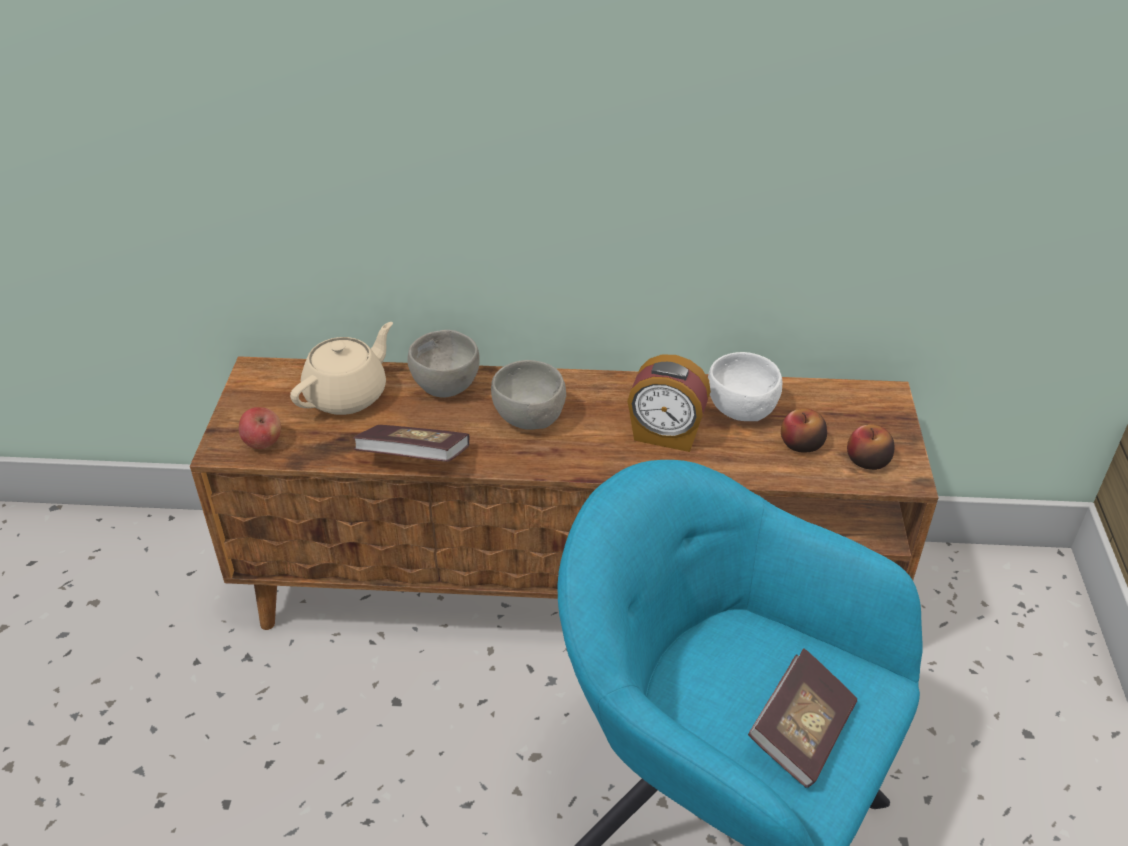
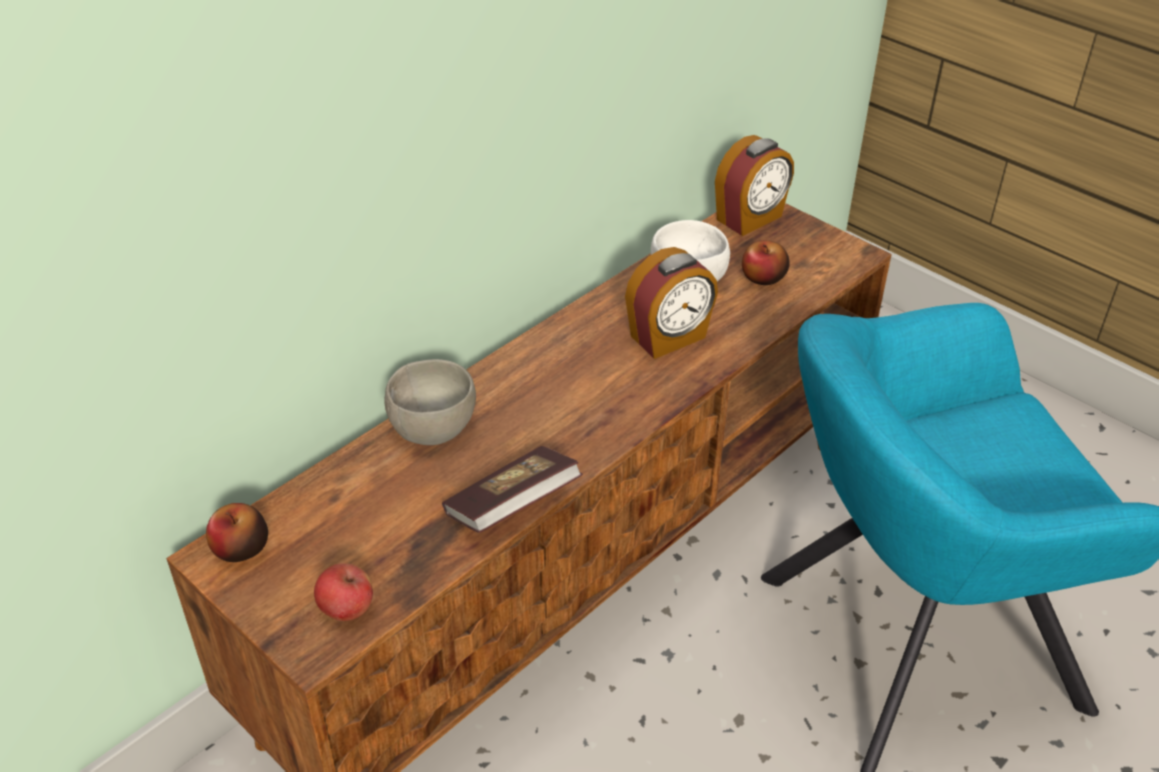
camera: 50 degrees left, 0 degrees up
(348, 395) = (354, 504): beige teapot -> none
(529, 420) = (551, 403): grey bowl -> none
(801, 732) = (1034, 474): book -> none
(864, 400) = (750, 219): none -> alarm clock
(867, 460) = (818, 259): apple -> apple (240, 548)

